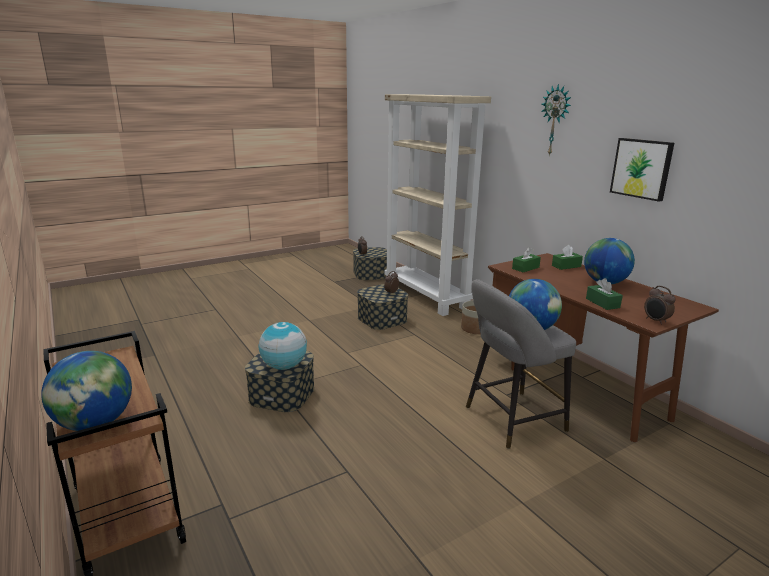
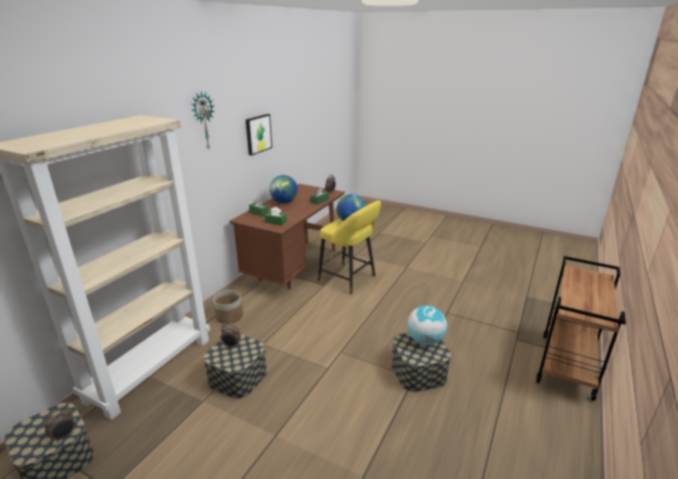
camera: 120 degrees left, 5 degrees up
(95, 423) = (595, 278): globe -> none
(510, 420) = (349, 279): grey stool -> yellow stool

